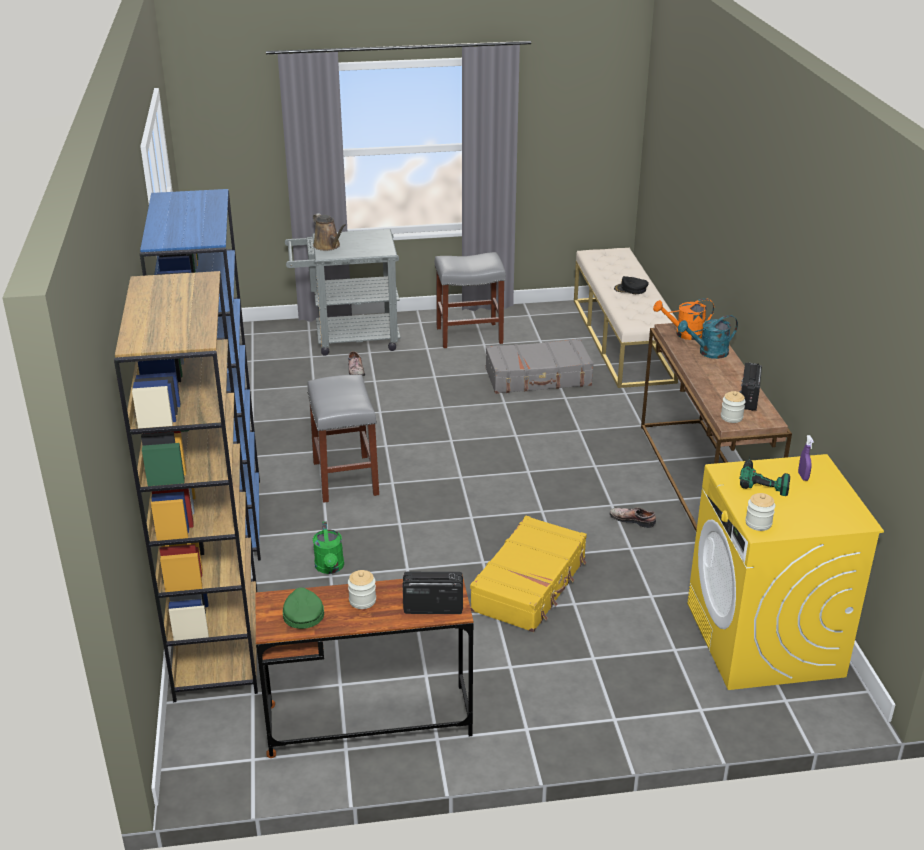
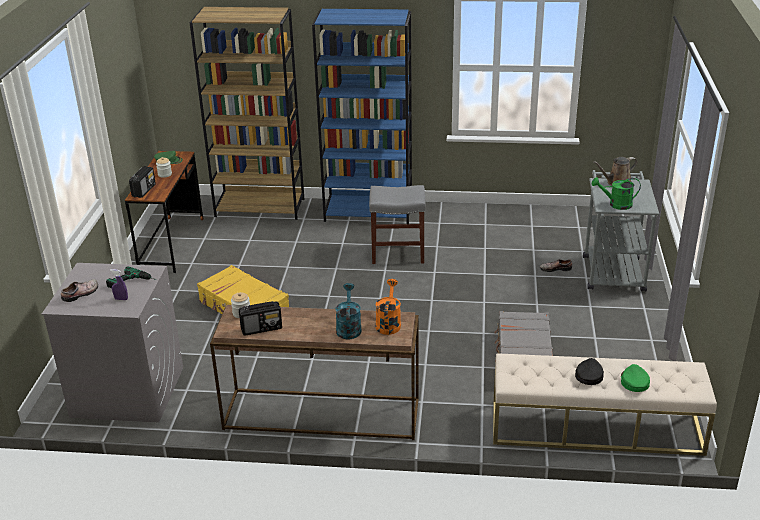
camera: 105 degrees right, 0 degrees up
(330, 568) = (303, 242): green watering can -> green watering can (616, 204)
(470, 335) = (615, 332): grey stool -> none
(627, 272) = (634, 381): none -> green cap
(633, 519) = (289, 365): shoe -> shoe (81, 294)
(748, 399) = (262, 328): radio -> radio turned 135 degrees clockwise
(758, 523) = (91, 269): jar -> none
(764, 640) = (127, 392): yellow washing machine -> grey washing machine

